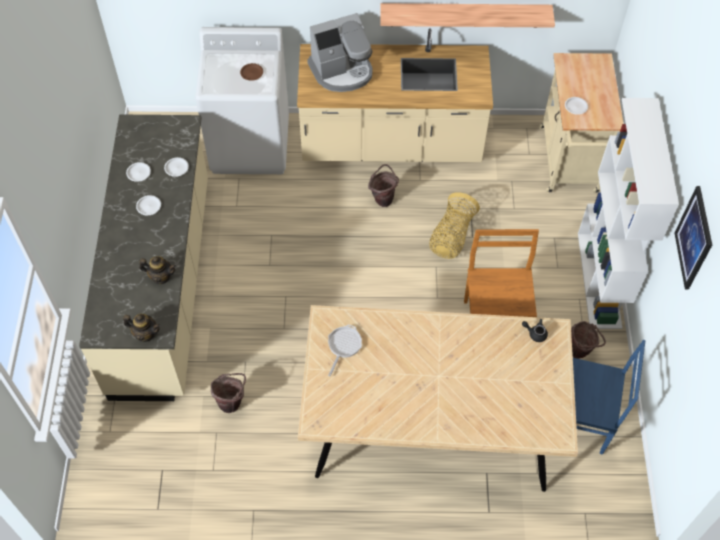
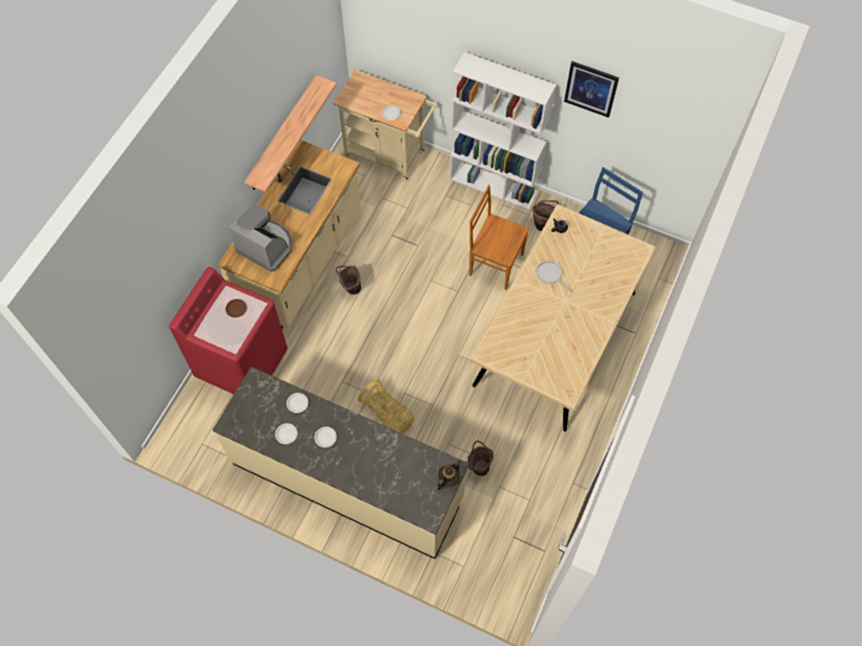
camera: 65 degrees left, 5 degrees up
(161, 277) = (400, 451): teapot -> none
(251, 145) = (242, 363): white washing machine -> red washing machine
(342, 71) = (266, 246): coffee machine -> coffee machine turned 60 degrees counterclockwise
(343, 346) = (514, 350): frying pan -> frying pan (550, 275)
(451, 236) = (410, 258): basket -> basket (388, 415)

